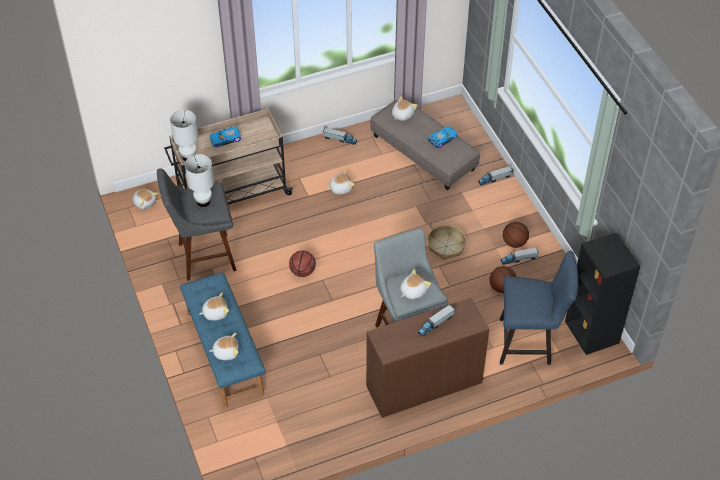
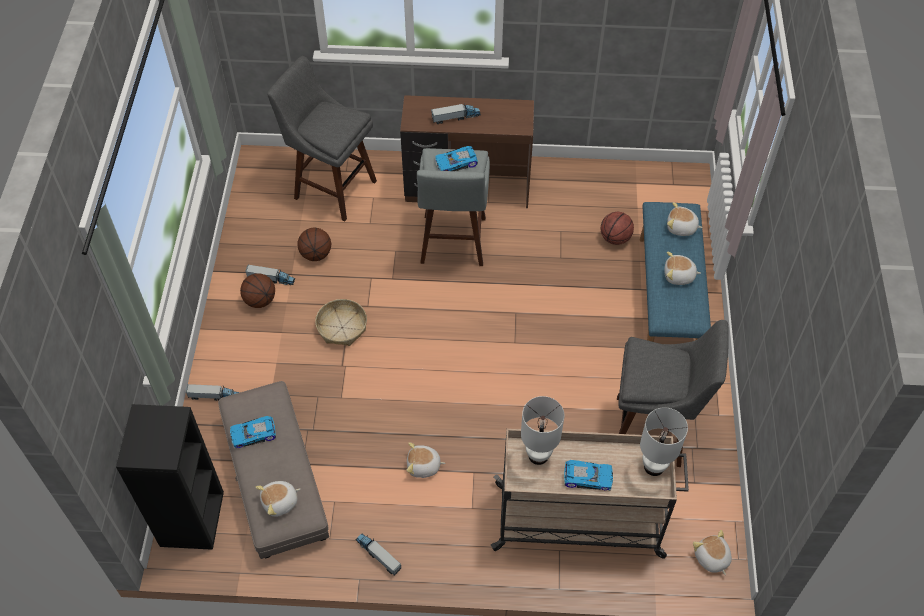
camera: 155 degrees left, 5 degrees up
(203, 201) = (658, 369): white table lamp -> white table lamp (538, 456)
(302, 271) = (534, 362): basketball -> basketball (615, 238)
(413, 291) = (456, 163): plush toy -> toy car
(530, 343) = (331, 188): blue chair -> grey stool
(592, 332) = (261, 174): black bookcase -> black bookcase (191, 518)

